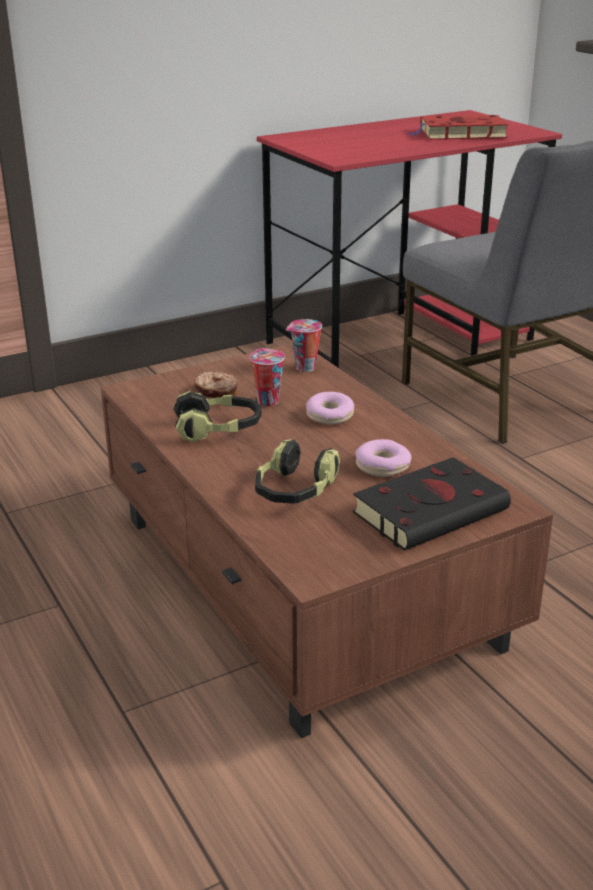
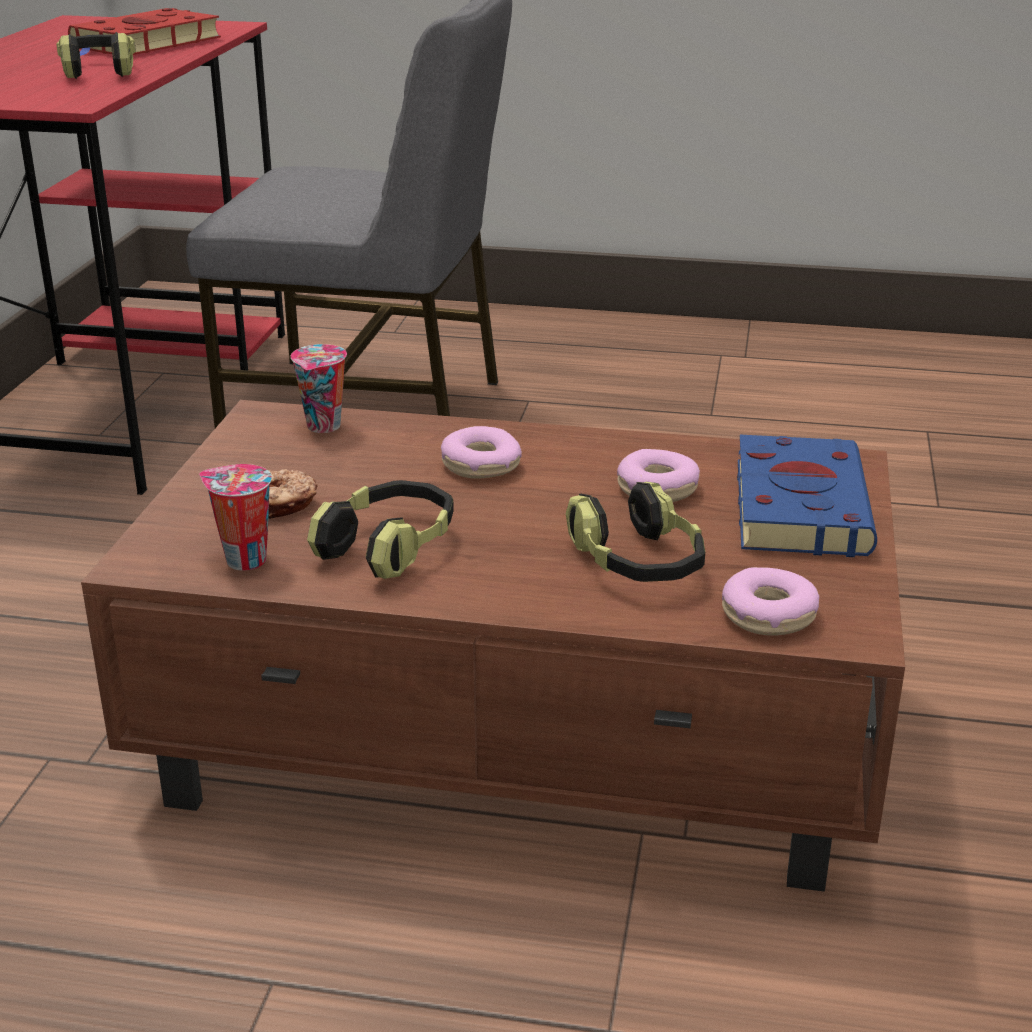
camera: 50 degrees left, 0 degrees up
(267, 400) = (367, 484): cup -> cup (243, 560)
(296, 545) = (769, 615): none -> donut
(396, 145) = (99, 71): none -> headphones
(433, 510) = (799, 504): black book -> blue book

